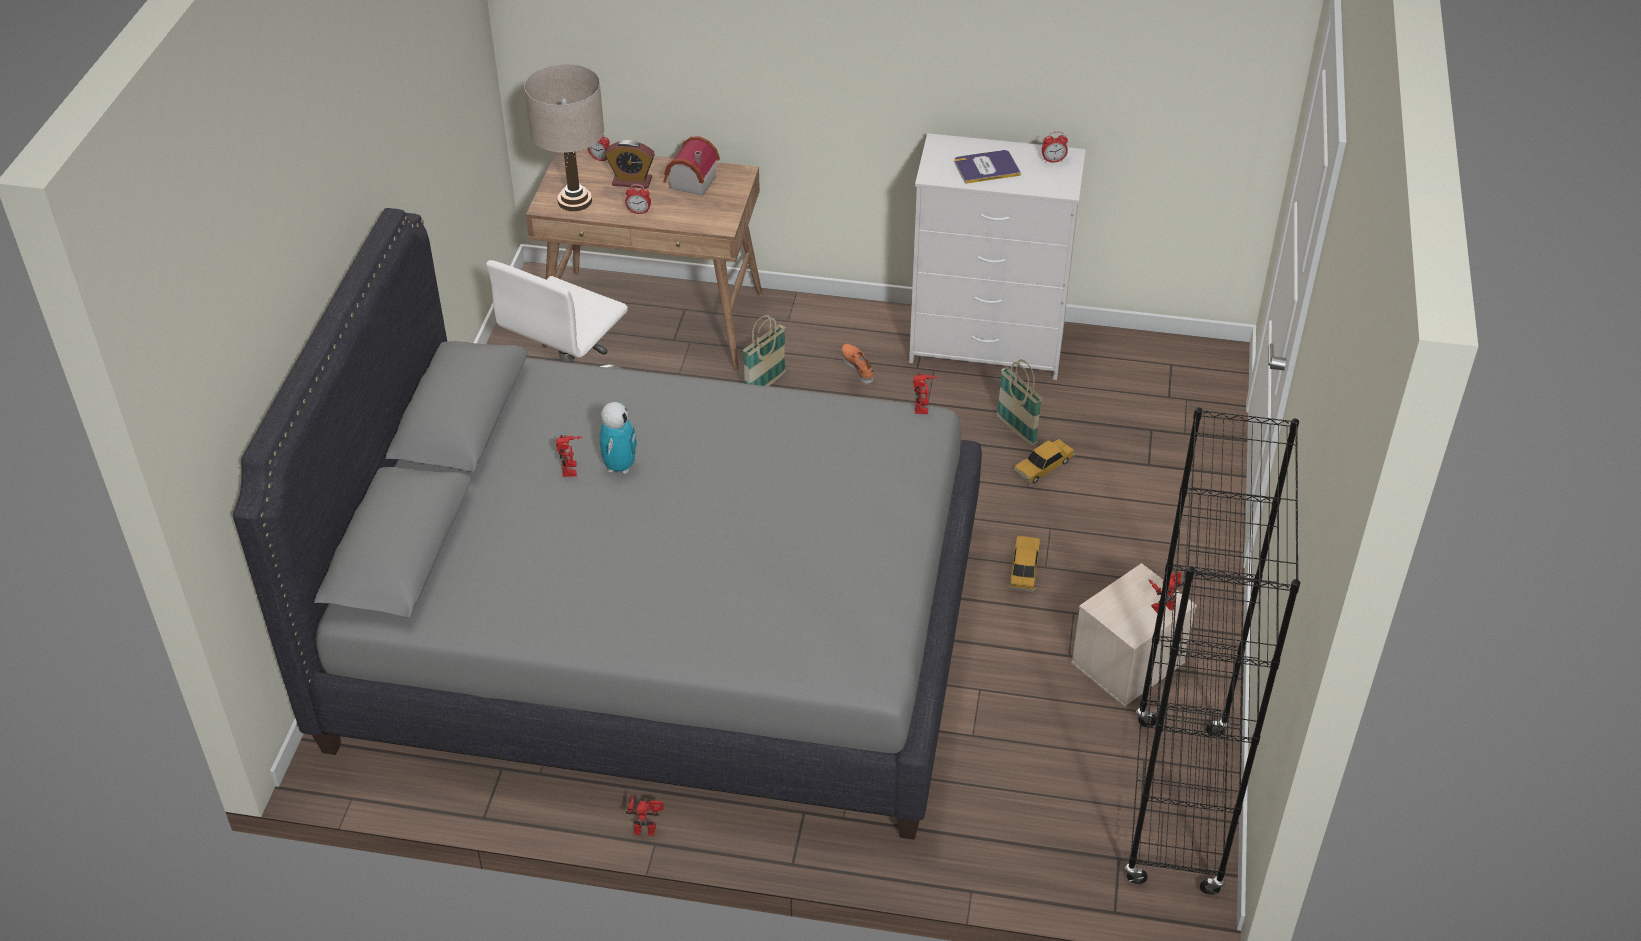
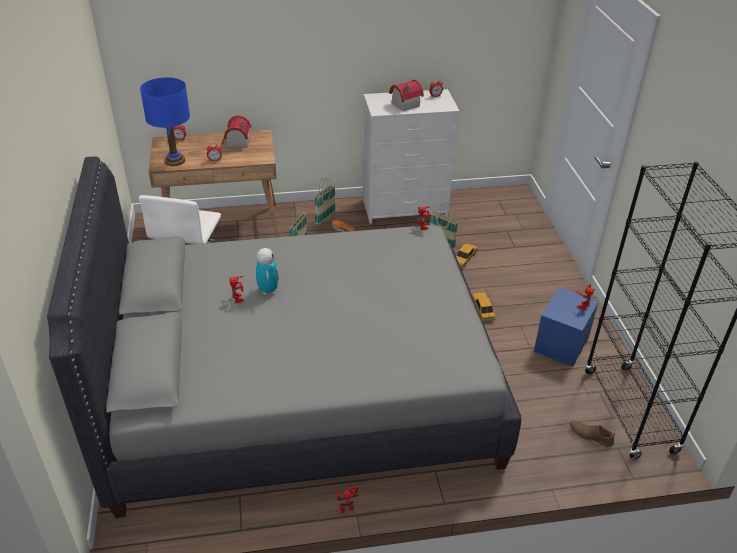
camera: 20 degrees left, 5 degrees down
(575, 201) = (175, 161): beige table lamp -> blue table lamp
(632, 181) = (203, 147): alarm clock -> none
(836, 336) = (325, 218): none -> basket
(986, 168) = (404, 104): book -> toy house
(1085, 827) = (590, 435): none -> brown shoe
(1127, 664) = (562, 345): beige storage box -> blue storage box

